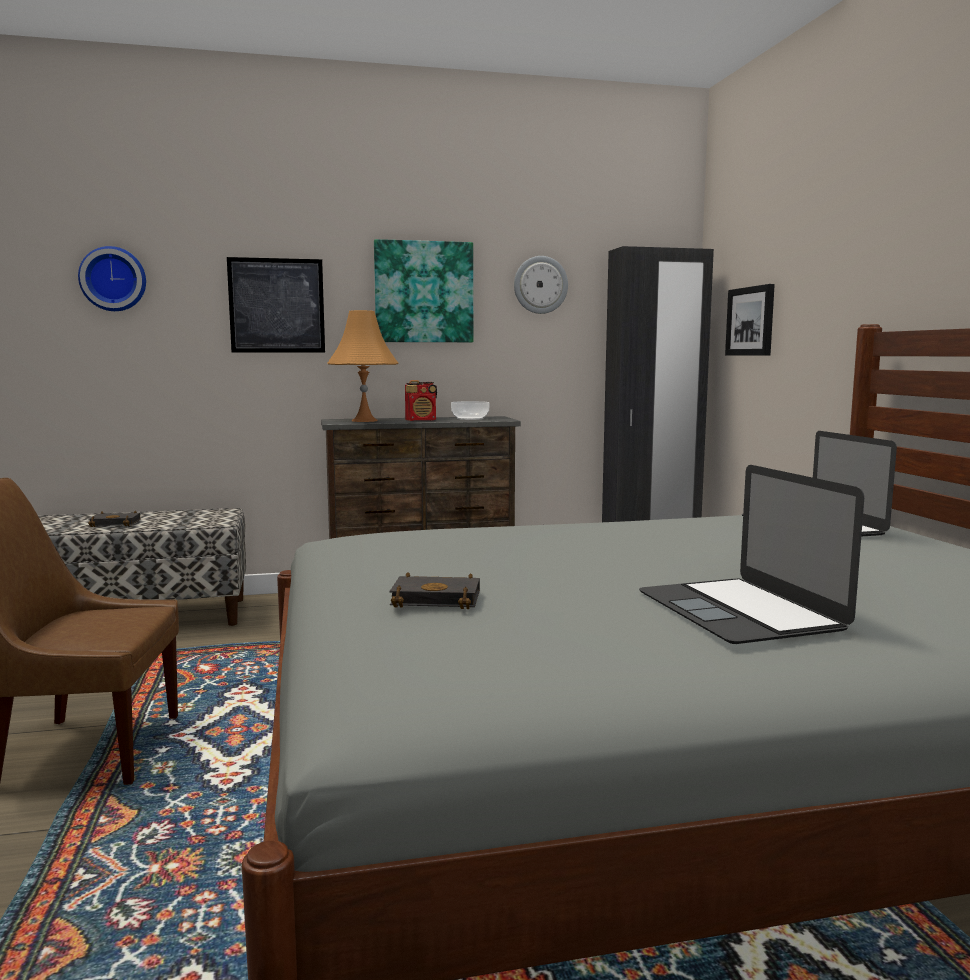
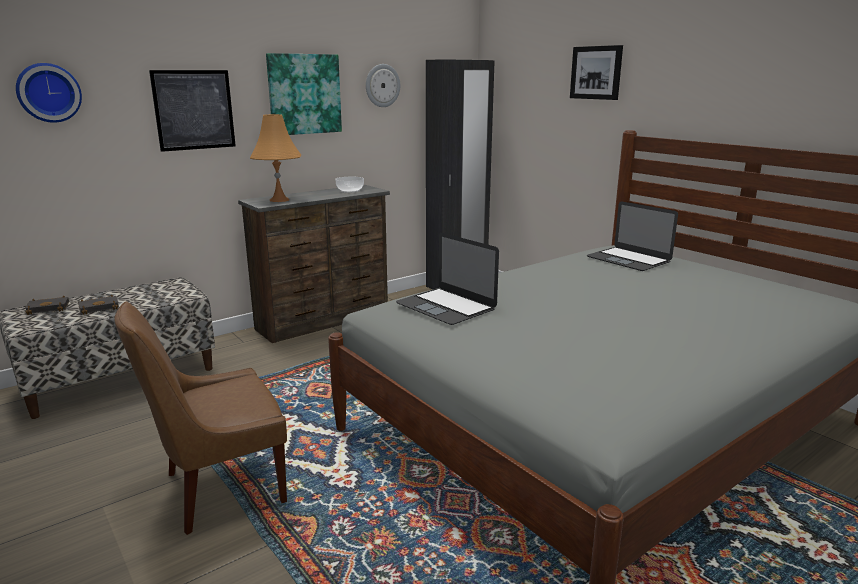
camera: 25 degrees left, 10 degrees up
(421, 420) = (320, 196): radio -> none
(438, 599) = (535, 349): black book -> black book (49, 308)
(739, 610) = (681, 329): laptop -> laptop (446, 306)
(751, 321) = (526, 113): picture -> picture (596, 72)

